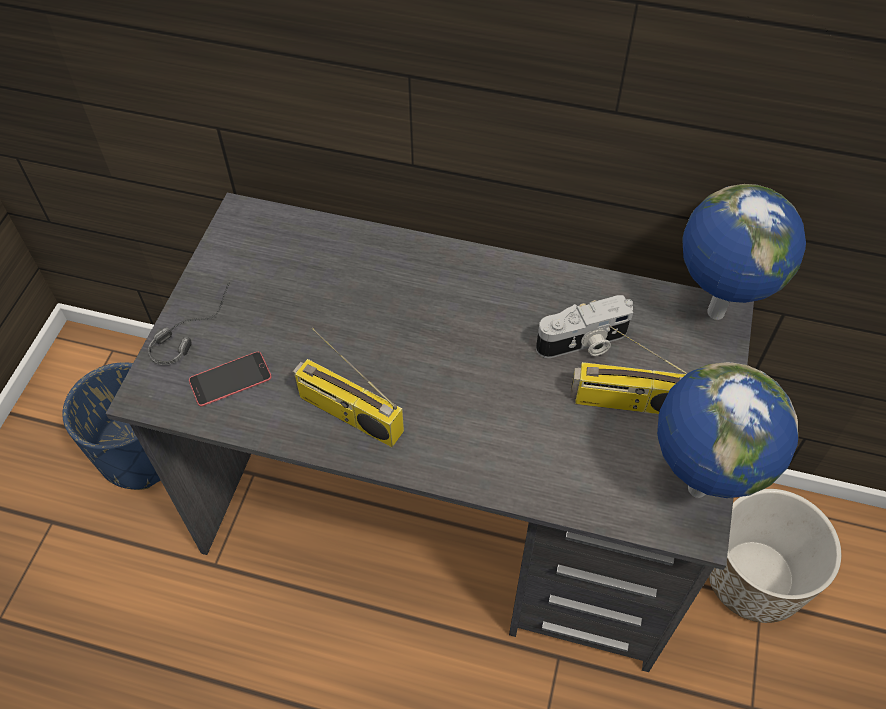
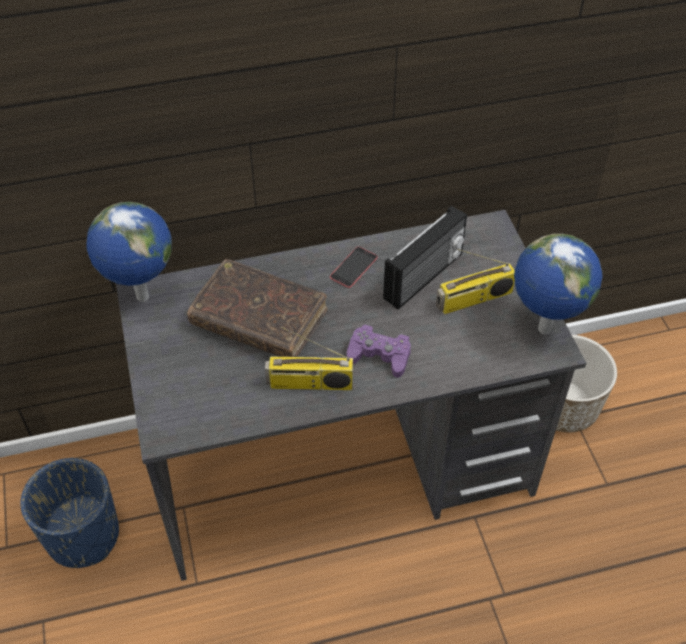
camera: 30 degrees left, 5 degrees down
(191, 328) = (161, 379): headphones -> none
(230, 379) = (214, 399): phone -> phone (353, 267)
(347, 305) = (259, 319): none -> brown book
(456, 419) = (379, 355): none -> purple game controller
(583, 343) = (425, 277): camera -> radio
(714, 313) = (488, 227): globe -> globe (141, 298)

